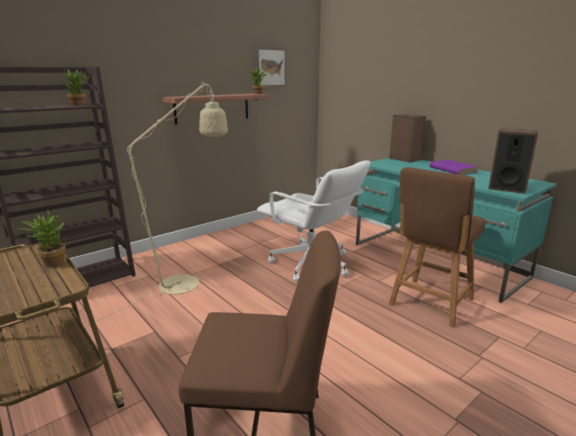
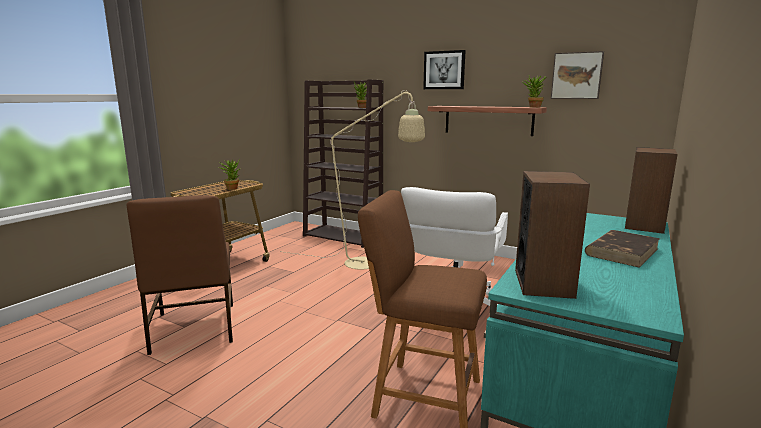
camera: 70 degrees right, 5 degrees down
(164, 58) = (444, 70): none -> picture
(452, 170) = (622, 251): purple book -> brown book

